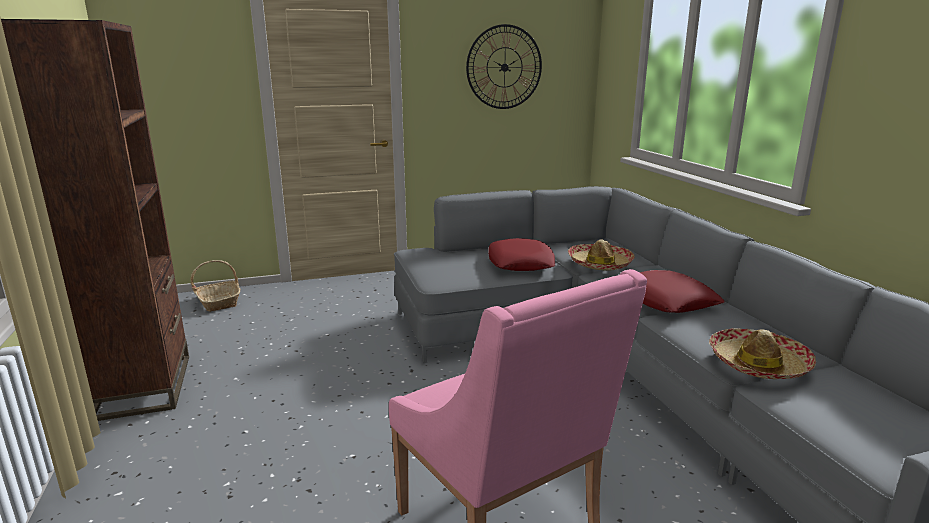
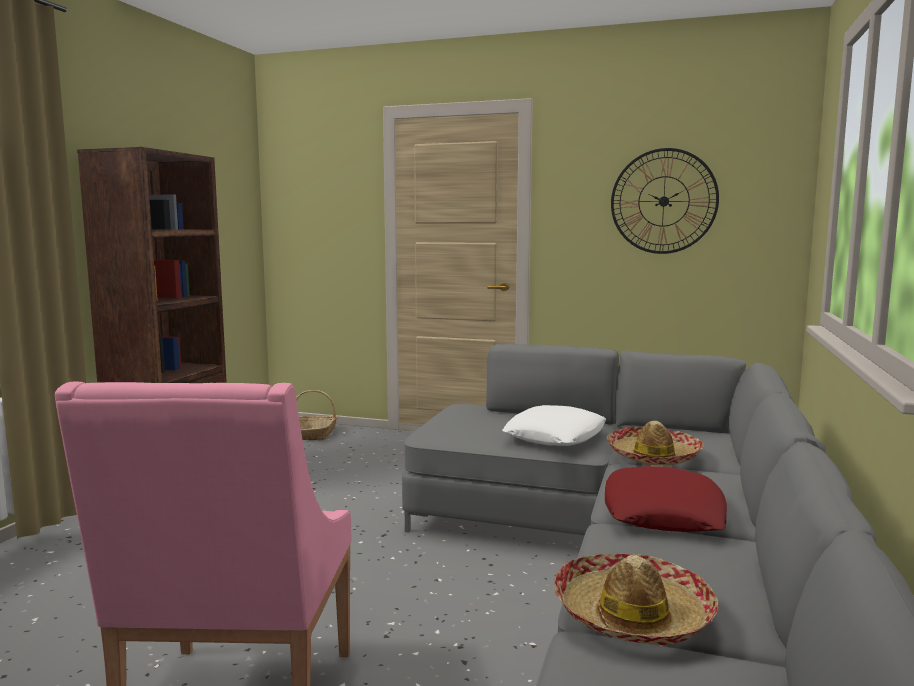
camera: 35 degrees right, 10 degrees down
(520, 262) = (555, 436): red pillow -> white pillow

